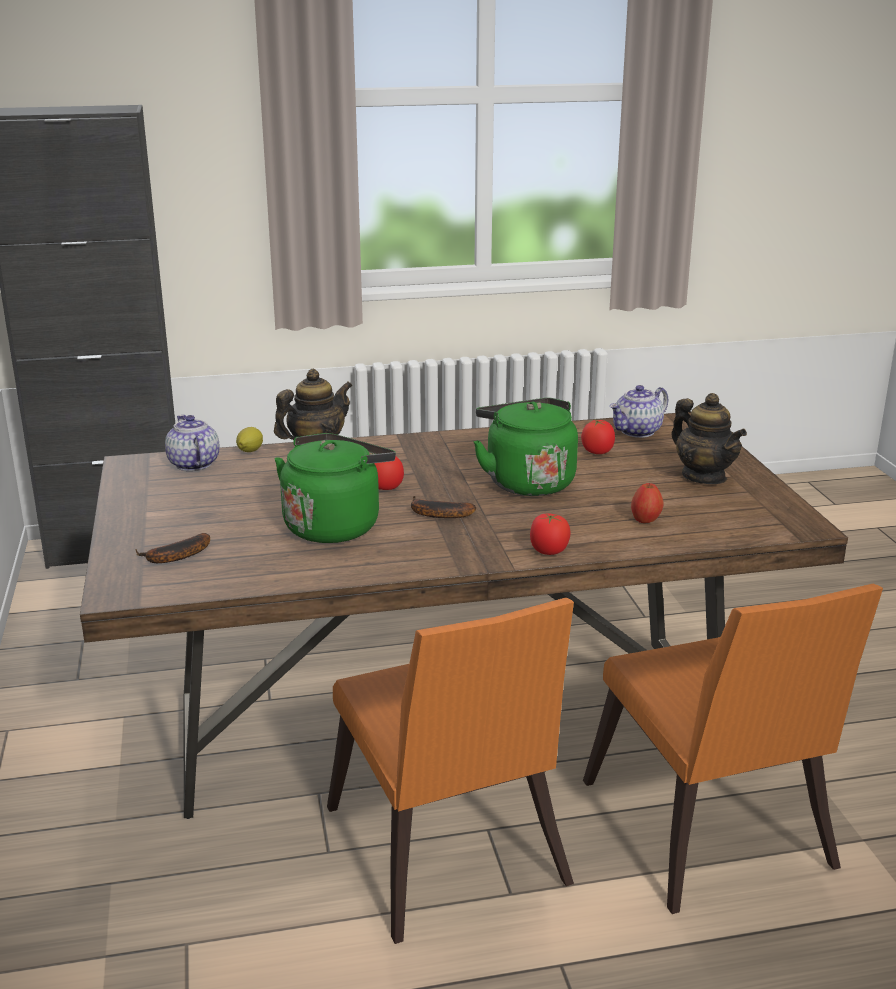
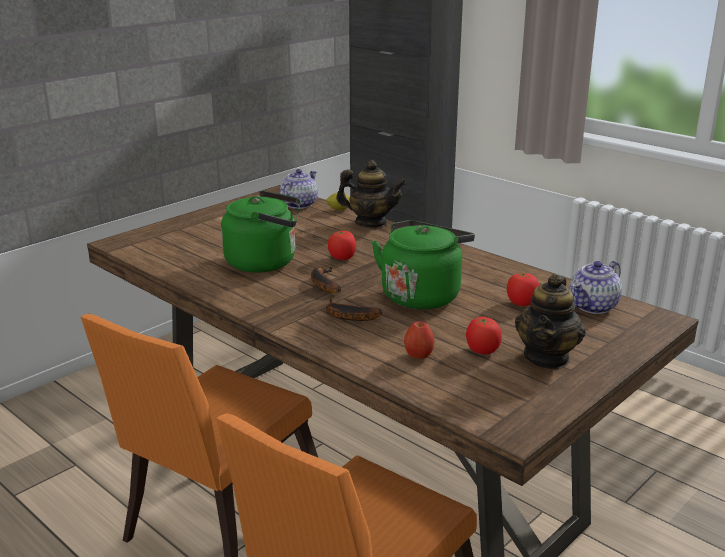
camera: 55 degrees right, 0 degrees up
(175, 557) = (173, 240): banana -> banana (347, 316)
(549, 551) = (312, 335): tomato -> tomato (482, 351)
(637, 432) = (593, 306): teapot -> teapot turned 60 degrees counterclockwise

